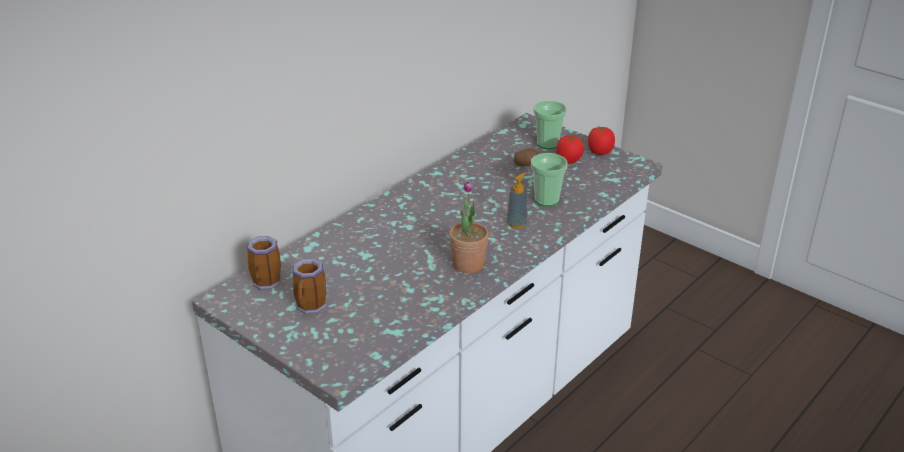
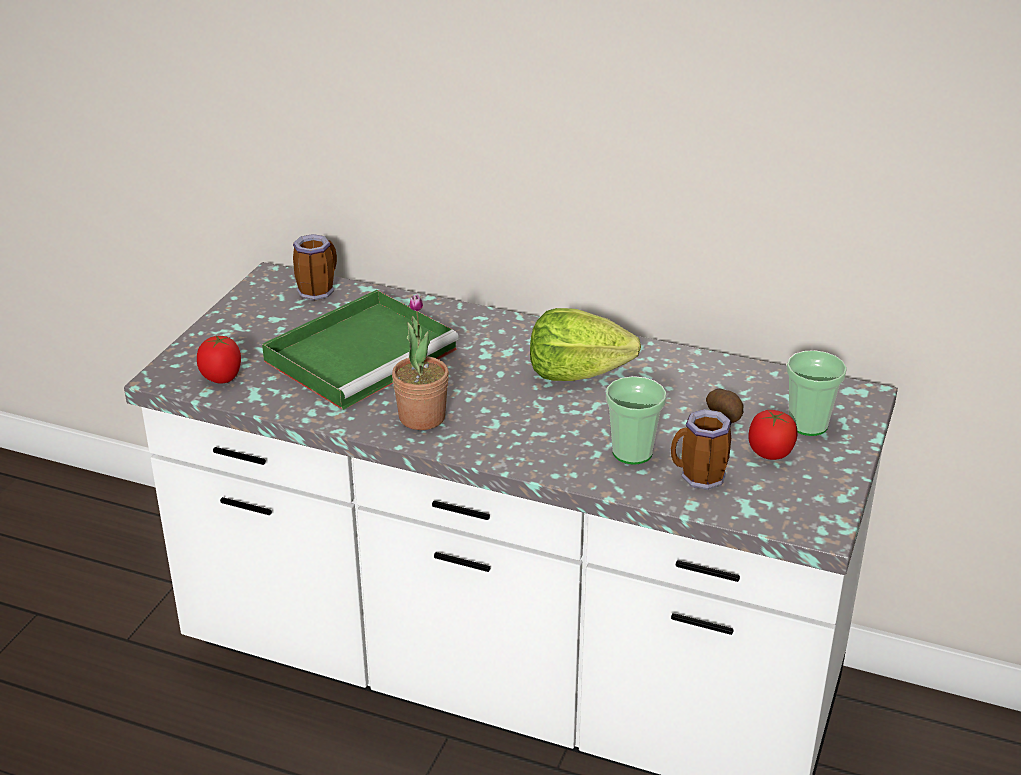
camera: 70 degrees right, 0 degrees up
(311, 307) = (279, 331): mug -> mug (699, 478)
(372, 274) = (363, 353): none -> green tray
(452, 199) = (577, 372): none -> lettuce
(516, 223) = (547, 437): soap dispenser -> none
(600, 152) = (827, 481): tomato -> tomato (222, 377)

